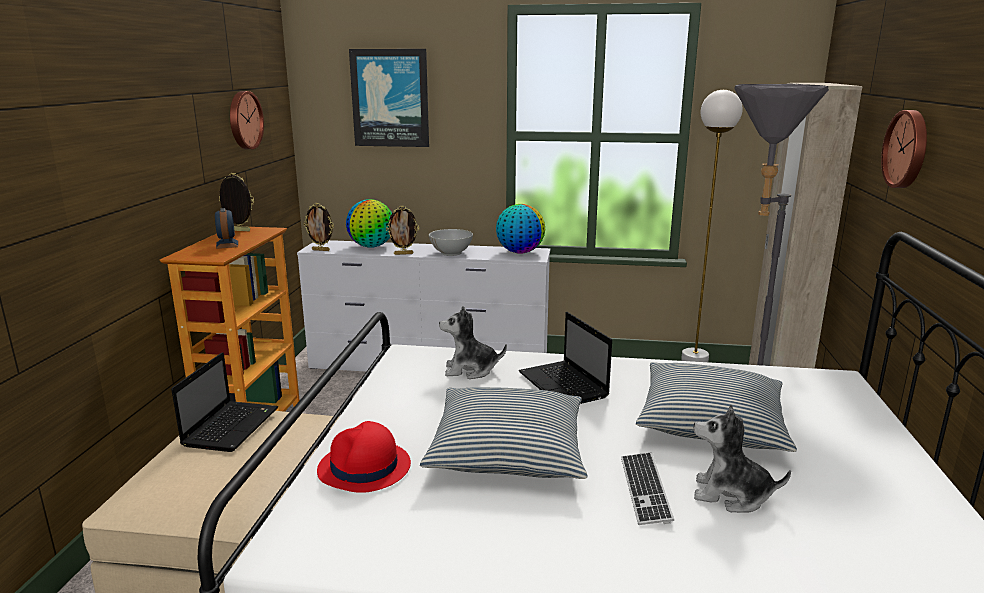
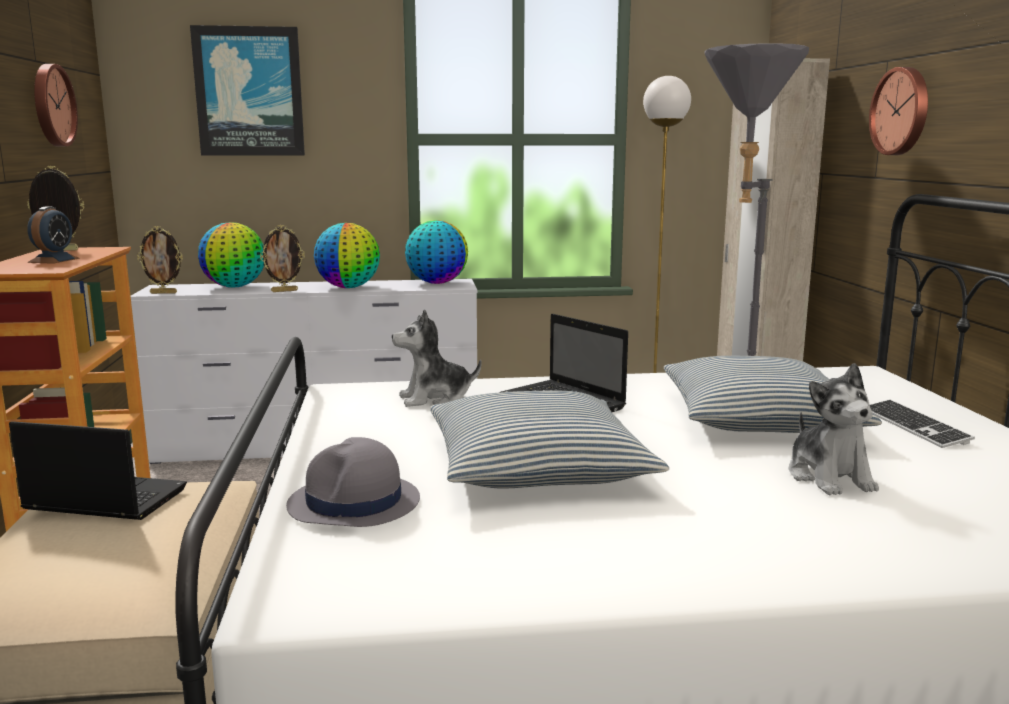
camera: 15 degrees left, 5 degrees down
(227, 244) = (54, 260): alarm clock -> alarm clock turned 45 degrees clockwise
(232, 426) = (103, 500): laptop -> laptop turned 75 degrees counterclockwise
(364, 468) = (354, 504): red hat -> grey hat
(451, 253) = (348, 287): white bowl -> globe
(645, 489) = (730, 483): keyboard -> keyboard (913, 426)
(731, 495) = (829, 477): plush toy -> plush toy turned 105 degrees counterclockwise

